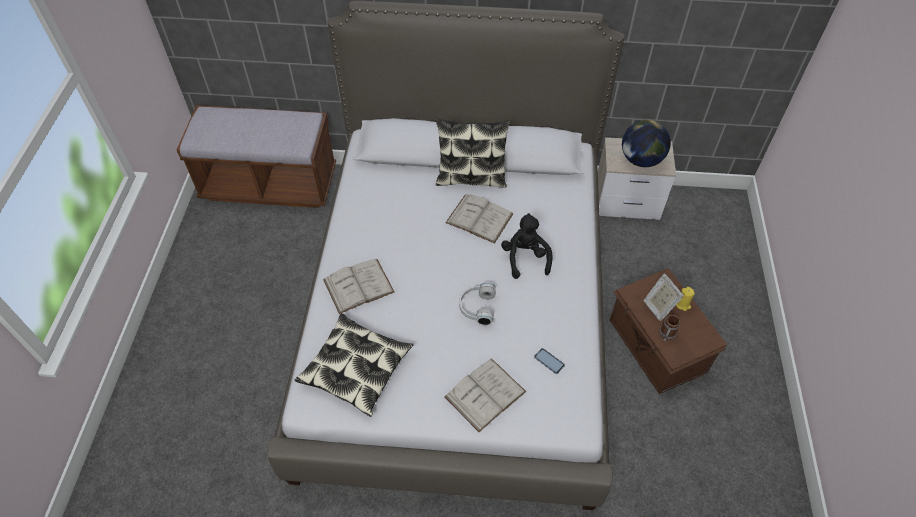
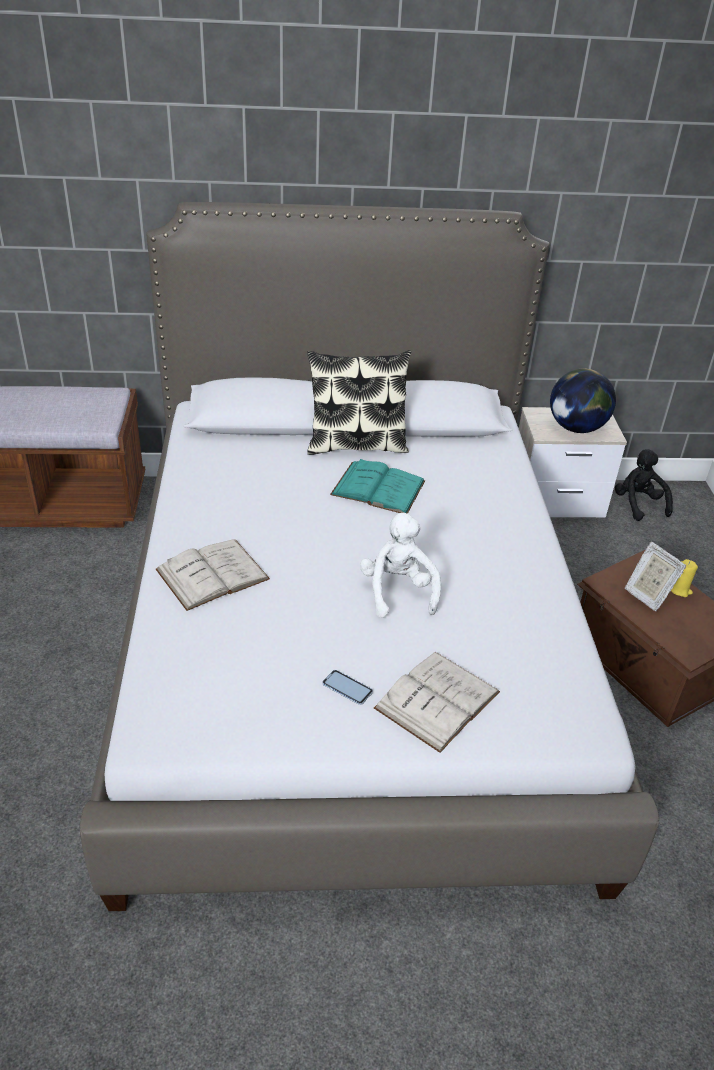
camera: 10 degrees left, 15 degrees down
(356, 369) = (225, 680): pillow -> none
(476, 307) = (398, 591): white headphones -> white plush toy
(479, 218) = (378, 488): white book -> turquoise book
(525, 258) = (455, 529): black plush toy -> black plush toy (638, 504)
(549, 361) = (523, 650): phone -> phone (347, 688)
(666, 335) = (669, 628): mug -> none

